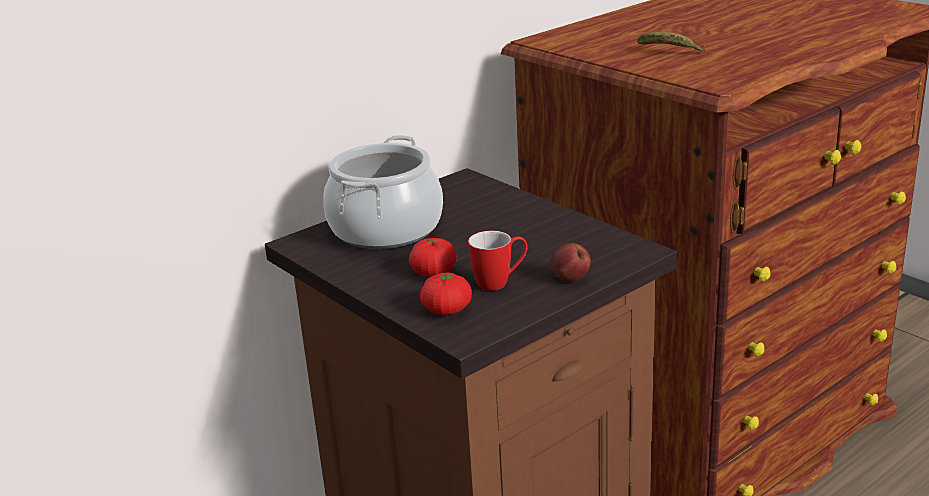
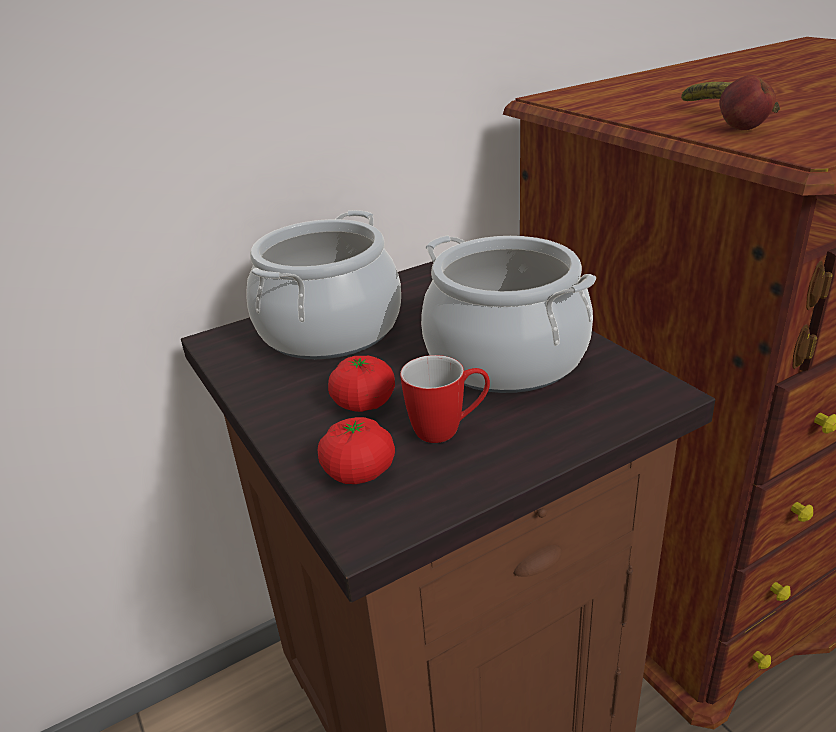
camera: 10 degrees right, 5 degrees up
(528, 238) = (505, 358): none -> cooking pot
(570, 279) = (550, 434): apple -> apple (741, 129)

